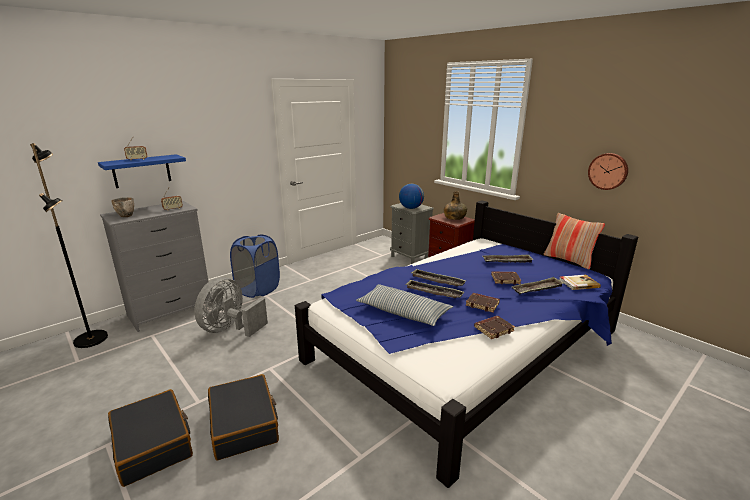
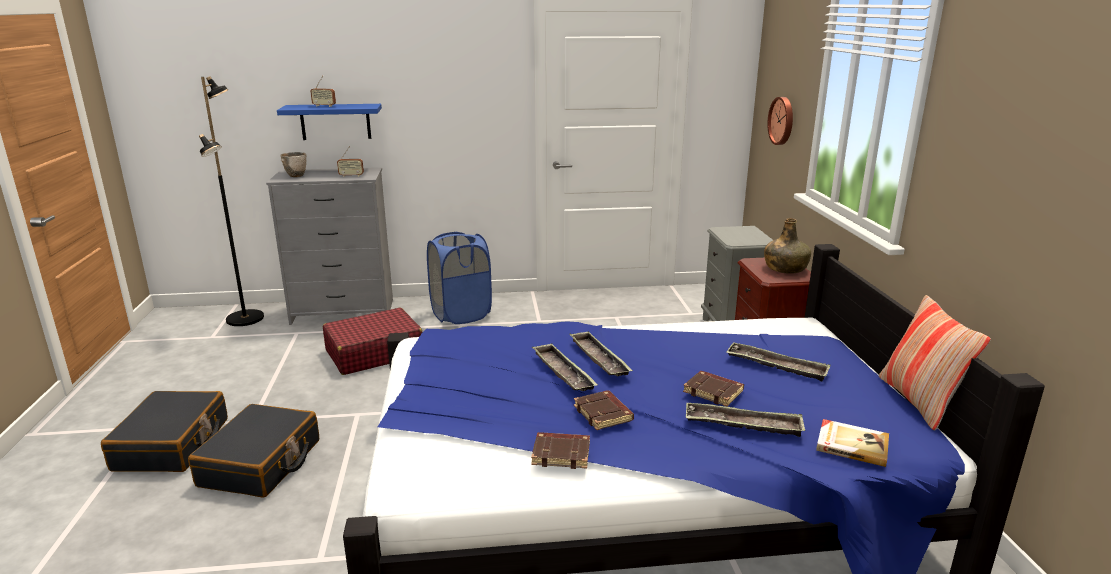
camera: 35 degrees right, 0 degrees up
(230, 329) = (373, 353): grey fan -> red suitcase
(403, 312) = (479, 384): pillow -> none
(410, 208) = (735, 238): globe -> none
(608, 171) = (1043, 221): wall clock -> wall clock (782, 121)

